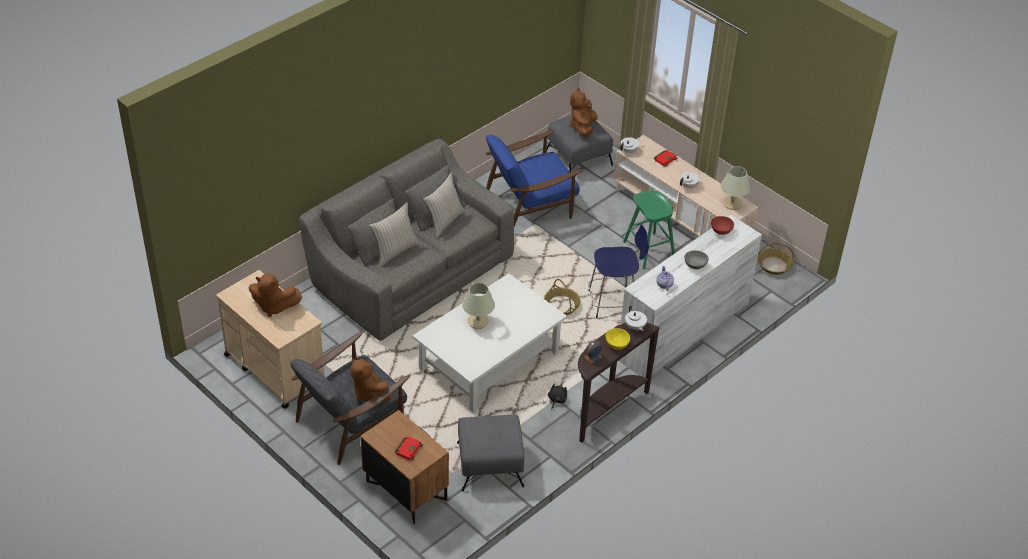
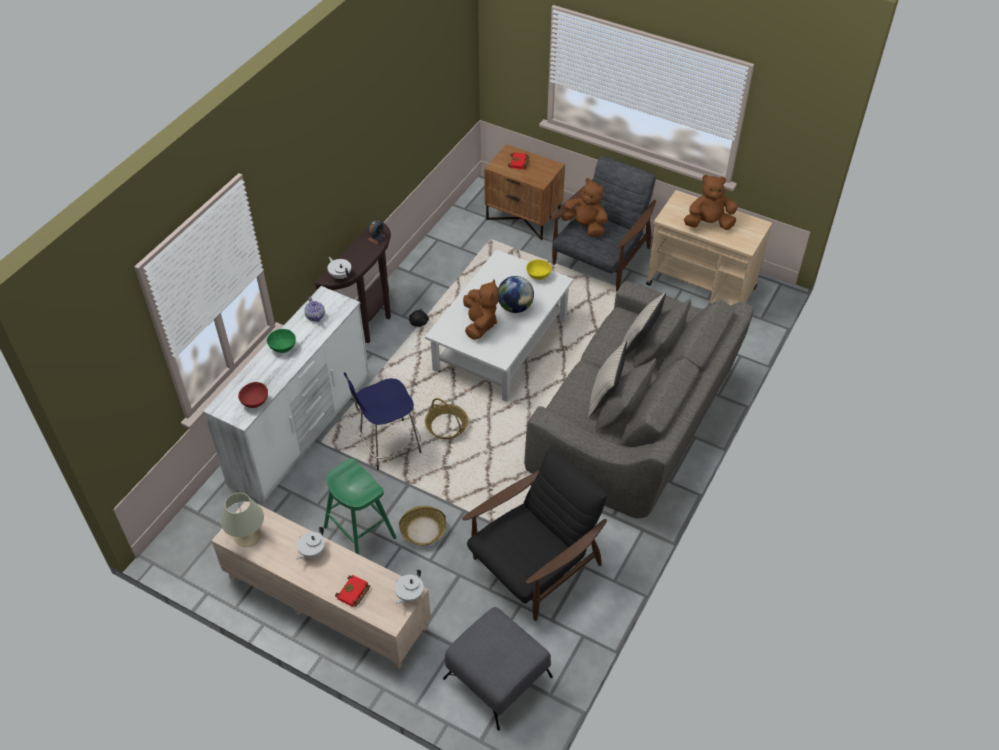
camera: 165 degrees right, 5 degrees up
(477, 321) = (515, 307): beige table lamp -> globe
(489, 464) = (461, 253): grey ottoman -> none
(530, 205) = (535, 565): blue armchair -> black armchair
(582, 127) = (495, 650): brown plush toy -> brown plush toy (480, 324)
(616, 344) = (355, 254): yellow bowl -> yellow bowl (538, 276)
(695, 266) = (282, 347): grey bowl -> green bowl
(773, 265) = (193, 554): basket -> basket (423, 530)

